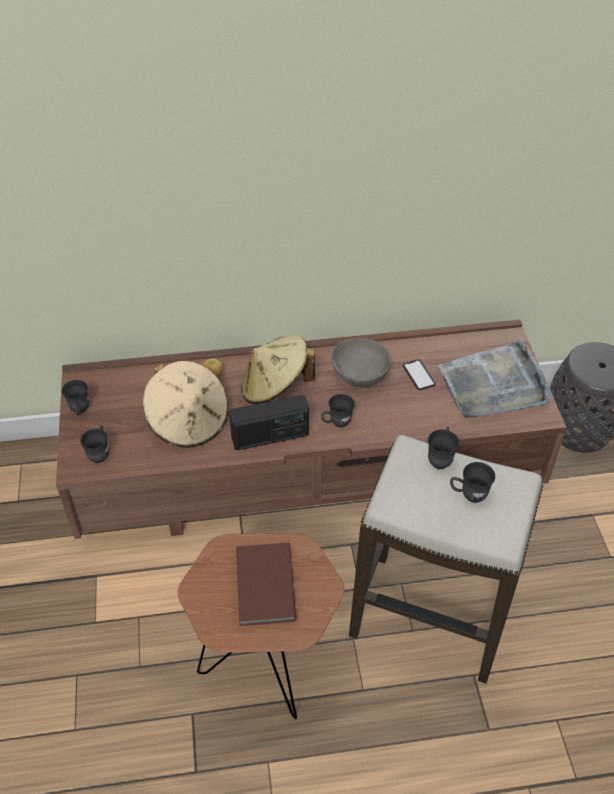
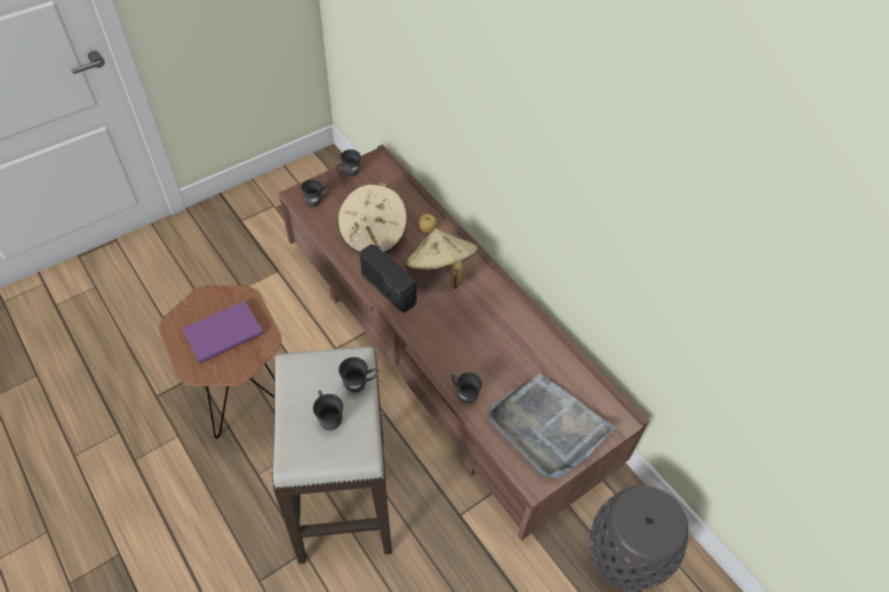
camera: 60 degrees right, 5 degrees up
(263, 586) = (222, 333): brown book -> purple book
(336, 422) = (428, 326): grey mug -> grey mug (464, 394)
(360, 376) = (489, 322): grey bowl -> none
(418, 375) = (519, 364): phone -> none

